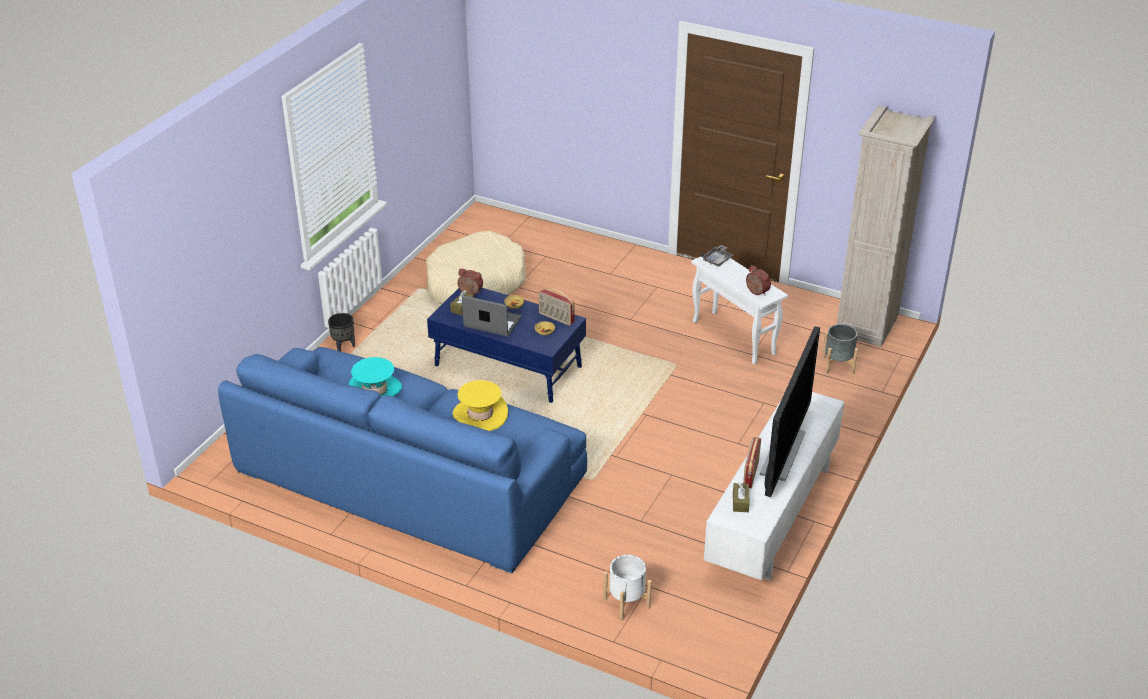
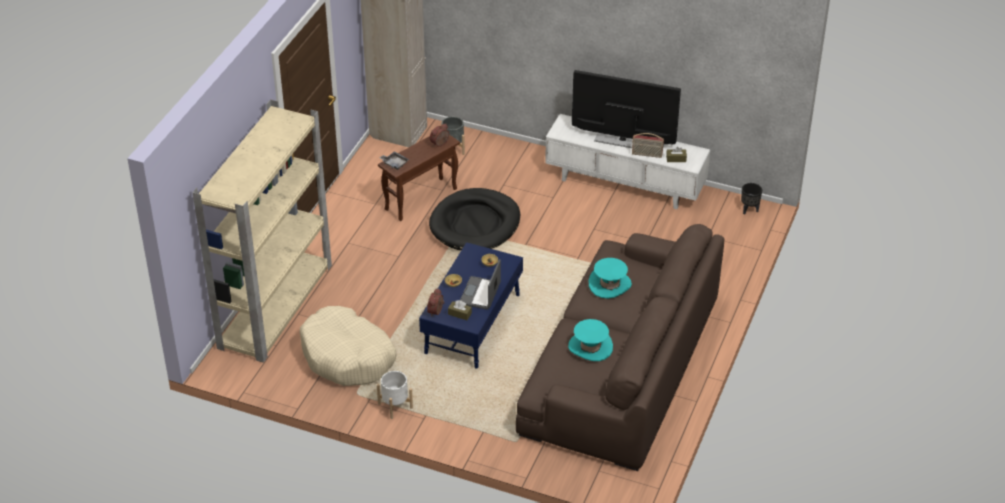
camera: 95 degrees left, 5 degrees up
(343, 347) = (454, 433): black planter -> black planter (749, 210)
(411, 474) = (619, 365): blue sofa -> brown sofa
(480, 415) = (609, 284): yellow hat -> turquoise hat
(556, 318) = (469, 258): radio -> none
(560, 243) = (276, 306): none -> beige bookcase
(626, 603) = (726, 246): white planter -> white planter (395, 406)
(686, 376) = (475, 224): none -> black dog bed
(733, 338) = (421, 199): white side table -> brown side table

